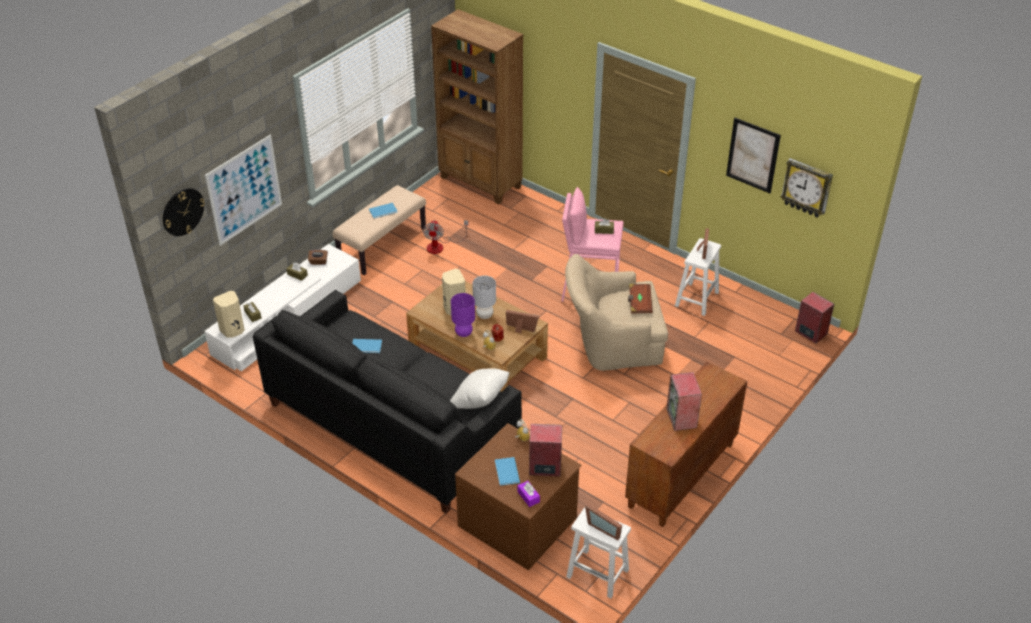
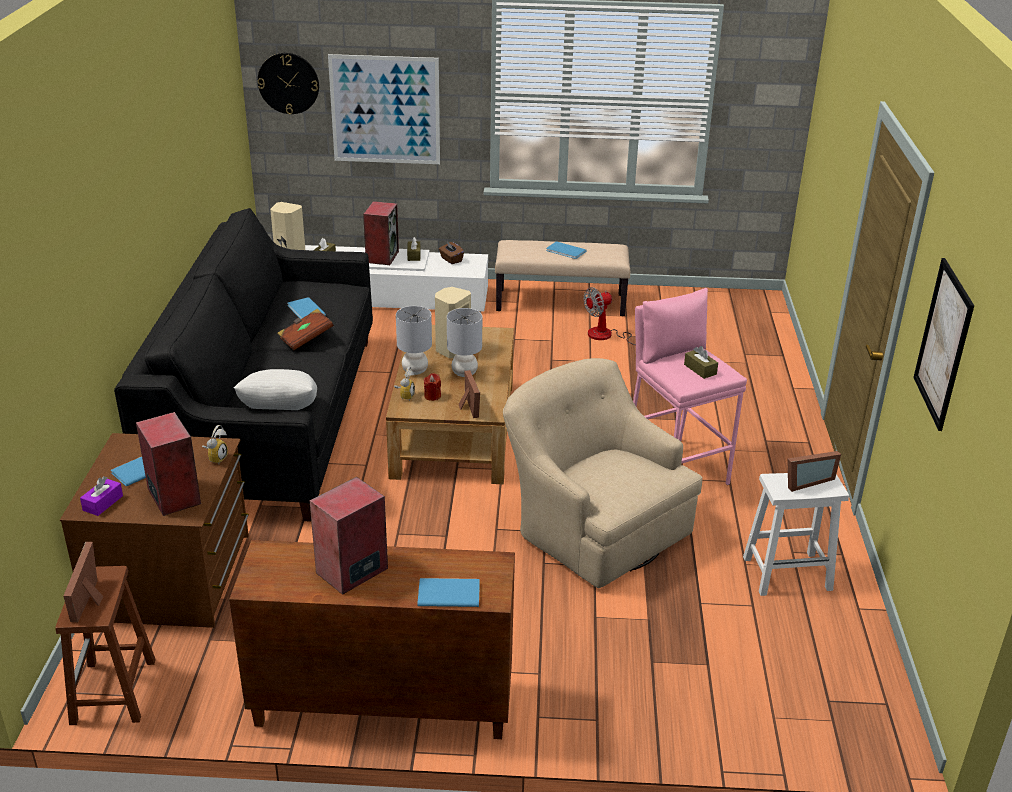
camera: 55 degrees right, 10 degrees down
(464, 333) = (415, 371): purple table lamp -> grey table lamp
(480, 183) = (758, 319): brown bookcase -> none
(598, 574) = (113, 693): white stool -> brown stool
(639, 304) = (631, 479): brown book -> brown book (305, 338)
(720, 394) = (447, 593): none -> blue book
(807, 188) = (973, 435): wall clock -> none
(810, 332) = (878, 737): speaker -> speaker (382, 256)

